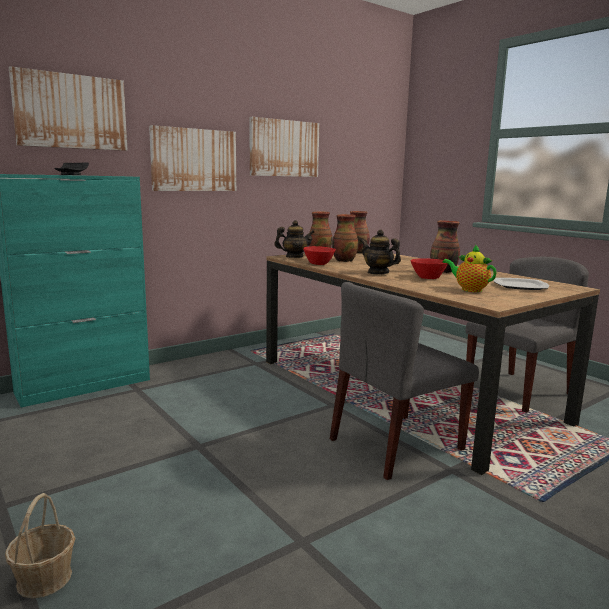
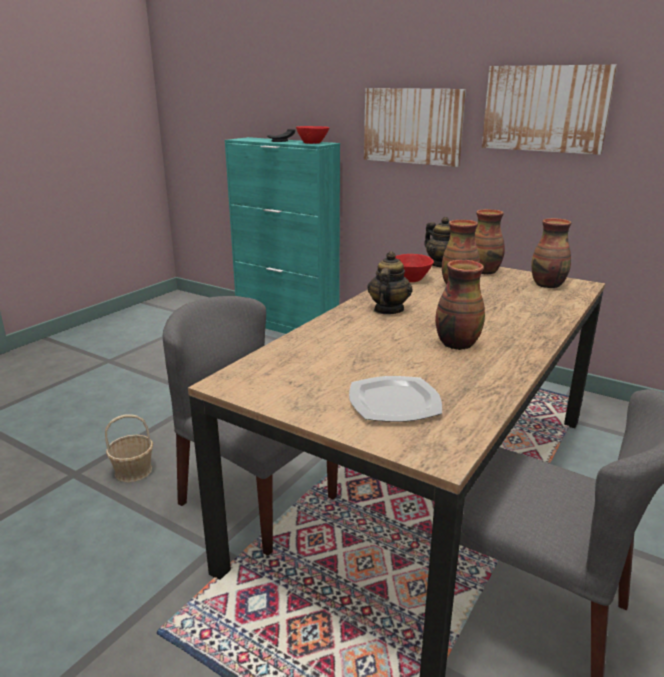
camera: 70 degrees right, 10 degrees up
(45, 578) = (39, 396): basket -> basket (133, 471)
(71, 112) = (304, 80): picture -> none
(428, 277) = (388, 338): red bowl -> red bowl (313, 143)
(469, 289) = (321, 366): teapot -> none

